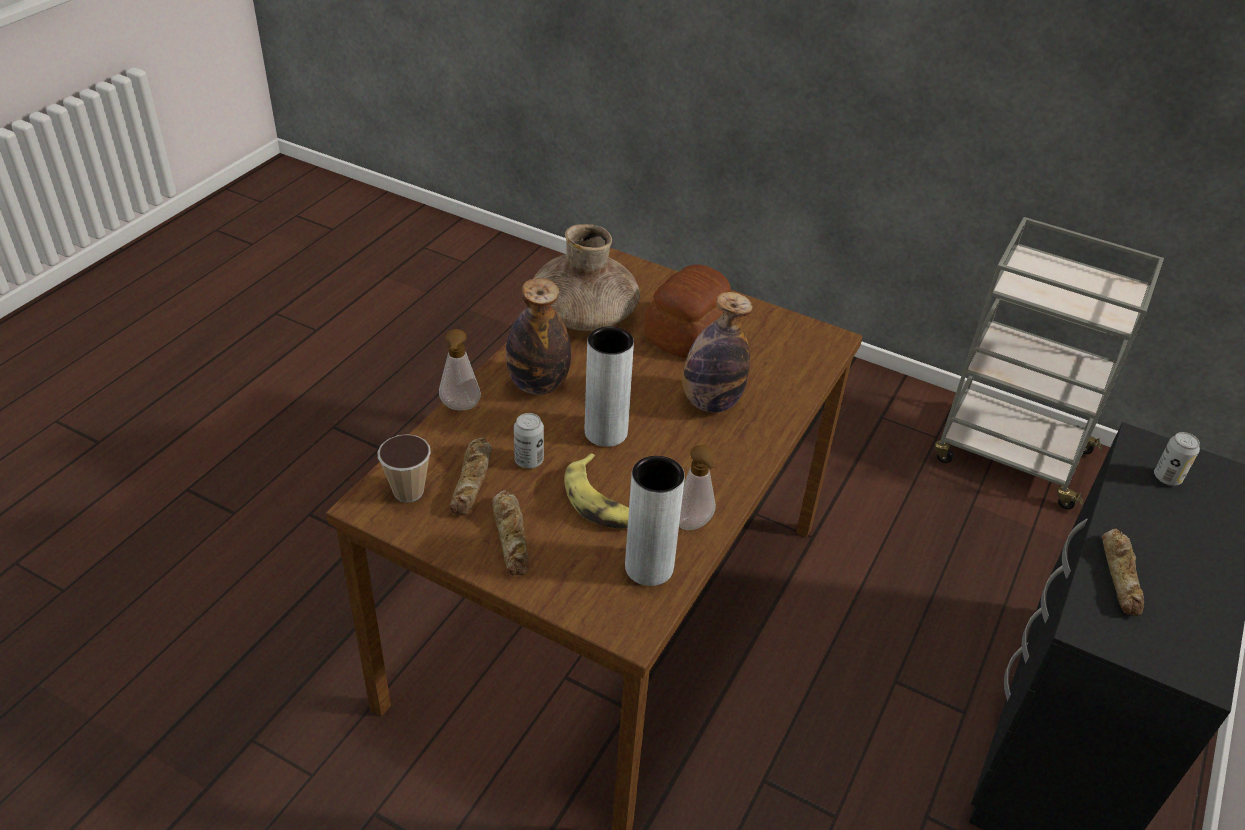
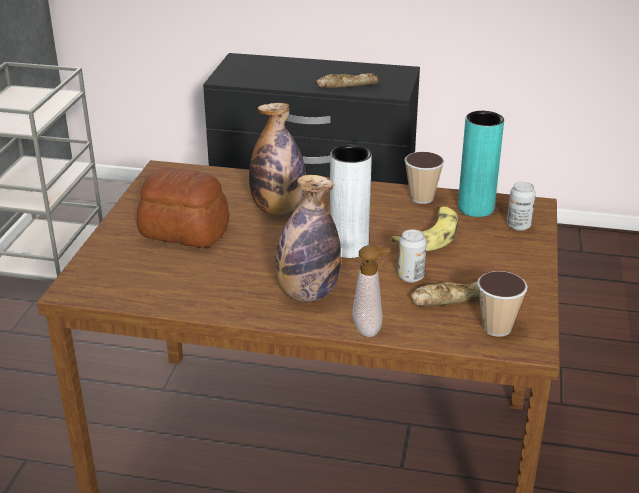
camera: 105 degrees left, 10 degrees down
(511, 537) = (499, 266): bread -> none
(584, 315) = (181, 290): brown vase -> none
(649, 567) = (475, 208): grey vase -> turquoise vase
(694, 525) = (421, 198): soap dispenser -> cup
(1167, 477) = (252, 74): can -> can (518, 226)

